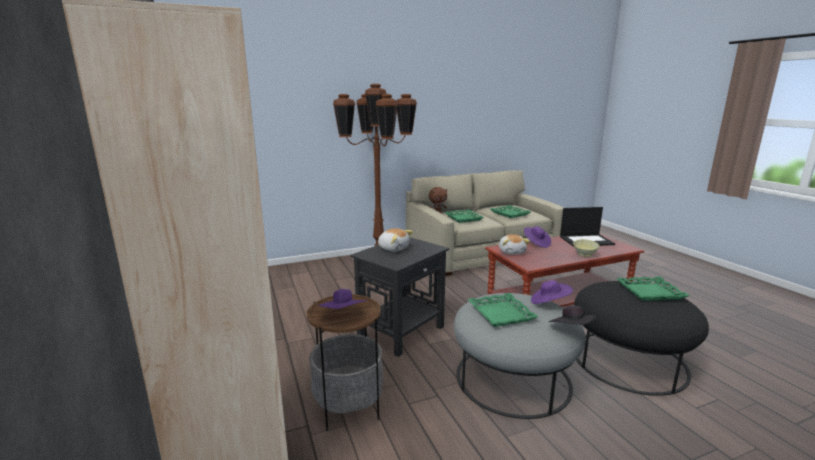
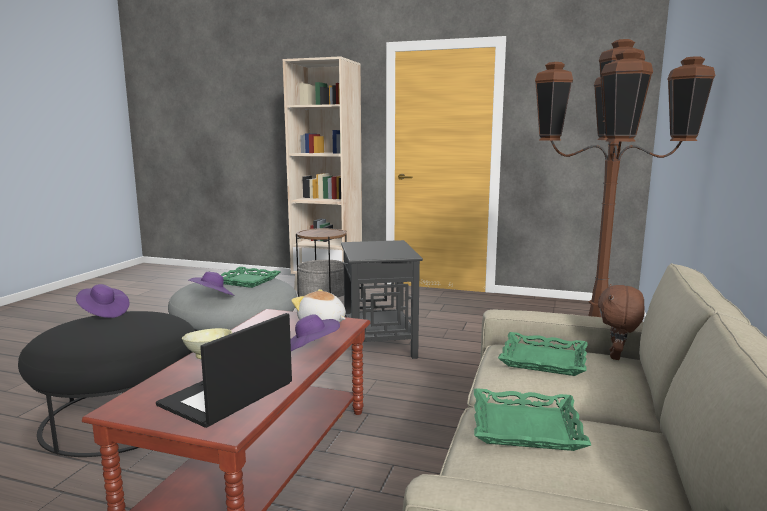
camera: 130 degrees right, 5 degrees down
(344, 315) = (316, 232): purple hat -> purple hat (103, 313)
(393, 248) = (389, 248): plush toy -> none
(571, 330) = (179, 288): black hat -> none
(650, 292) = (94, 339): green tray -> none

